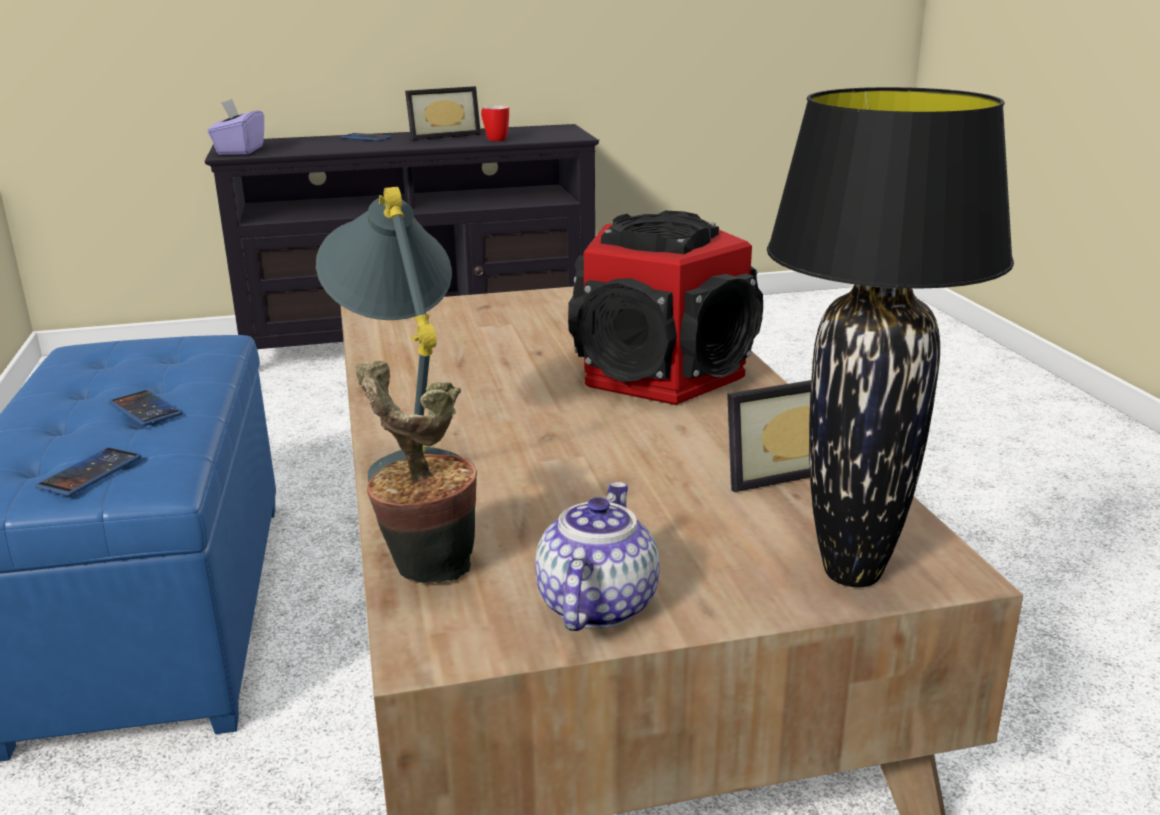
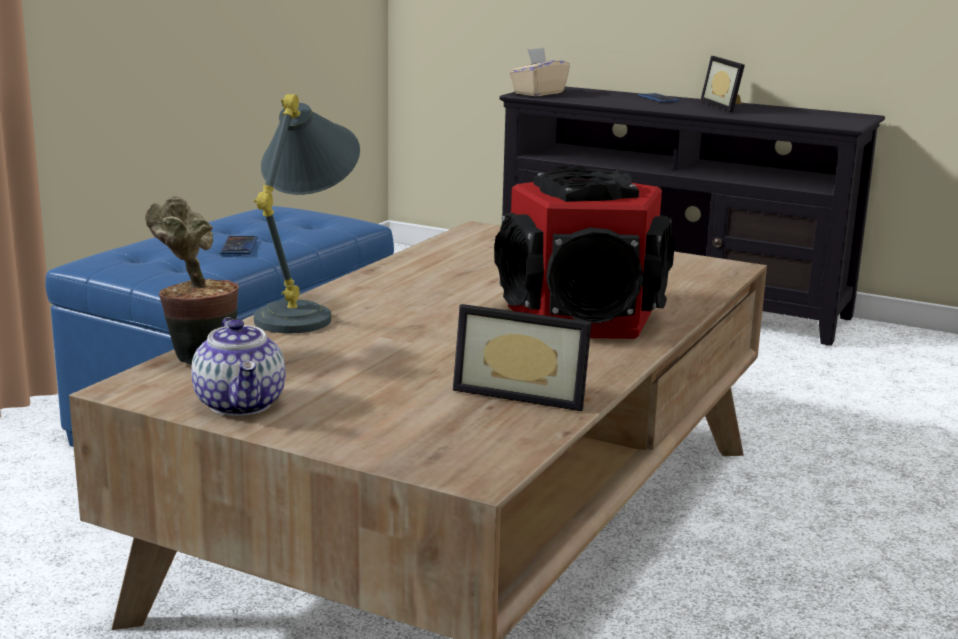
camera: 40 degrees right, 5 degrees down
(90, 473) = (154, 267): phone -> none
(239, 151) = (538, 93): purple tissue box -> beige tissue box
(442, 135) = (726, 106): picture frame -> picture frame turned 60 degrees clockwise
(493, 139) = (762, 115): mug -> none
(595, 604) = (241, 404): teapot -> teapot turned 105 degrees clockwise
(854, 573) = (415, 452): black table lamp -> none

